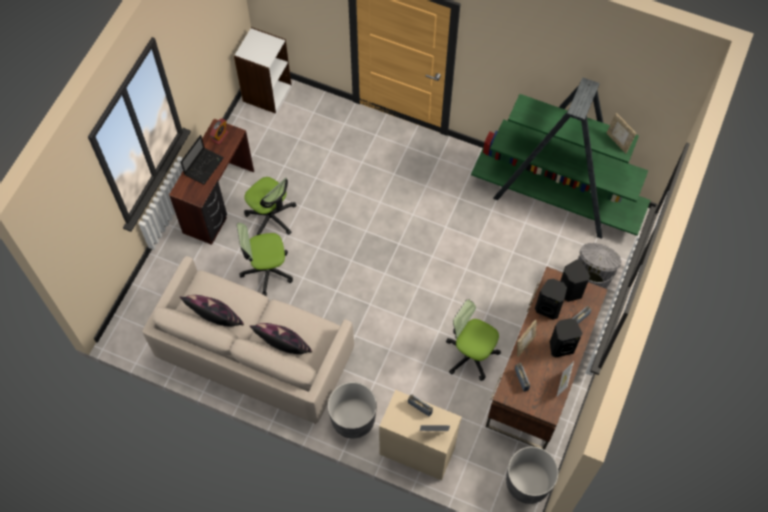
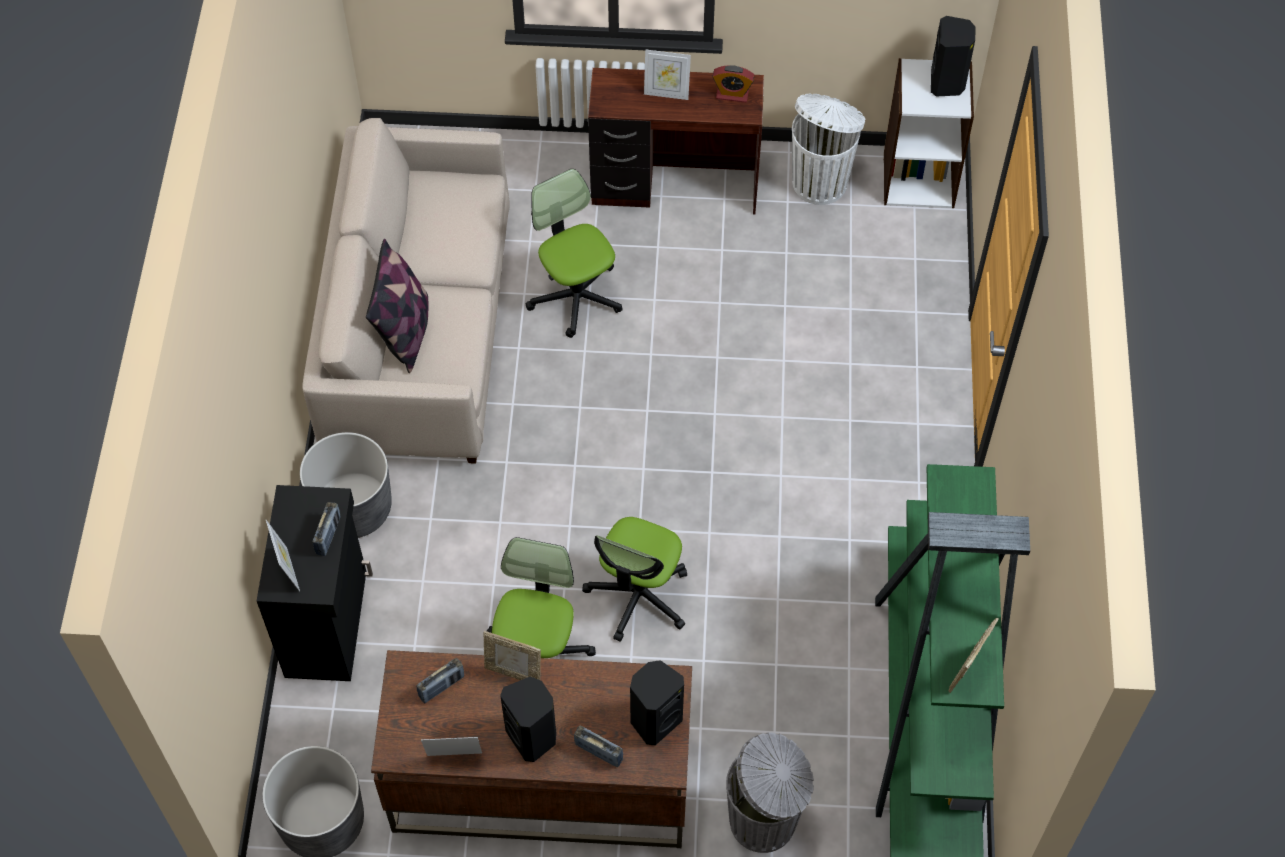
camera: 70 degrees right, 5 degrees down
(204, 165) = (666, 93): laptop -> picture frame
(216, 319) = (420, 225): pillow -> none
(247, 135) = (820, 181): none -> white trash can
(271, 217) = (678, 268): office chair -> office chair (638, 596)
(417, 449) = (328, 622): beige cabinet -> black cabinet
(548, 308) = (605, 693): black speaker -> black speaker (947, 83)

